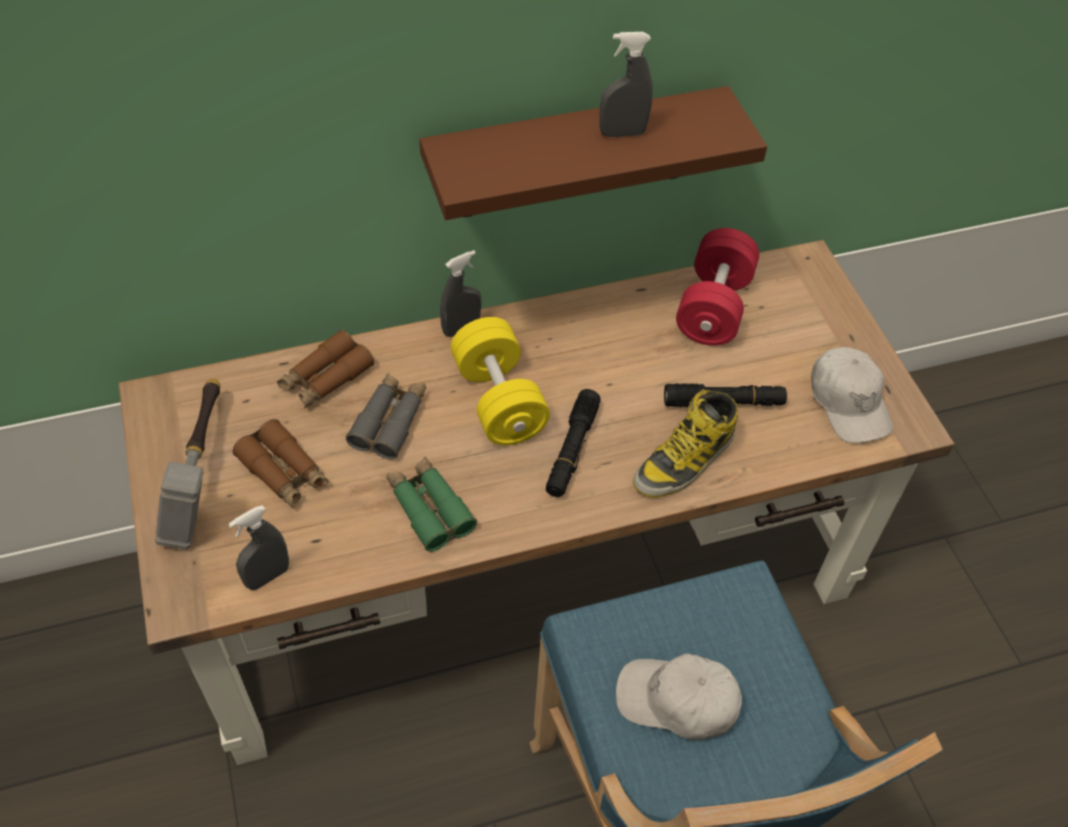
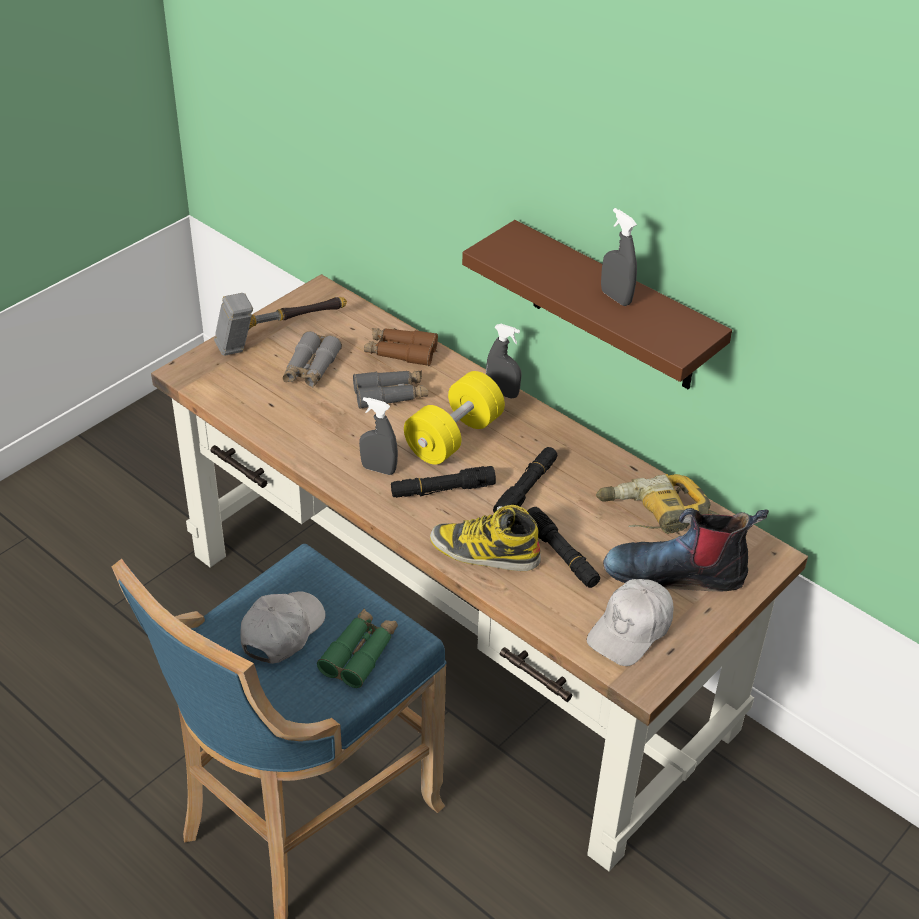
camera: 60 degrees right, 10 degrees down
(267, 576) = (229, 396): grey spray bottle -> grey spray bottle (378, 469)
(284, 472) = (311, 368): brown binoculars -> grey binoculars
(429, 508) = (335, 442): green binoculars -> green binoculars (360, 653)
(616, 382) = (526, 489): none -> black flashlight
(677, 701) = (281, 631): white cap -> white cap turned 45 degrees clockwise
(713, 307) = (656, 515): red dumbbell -> power drill
(795, 333) = (677, 572): none -> boot

